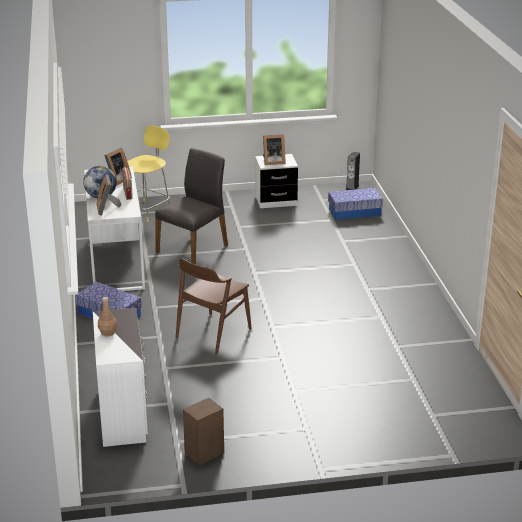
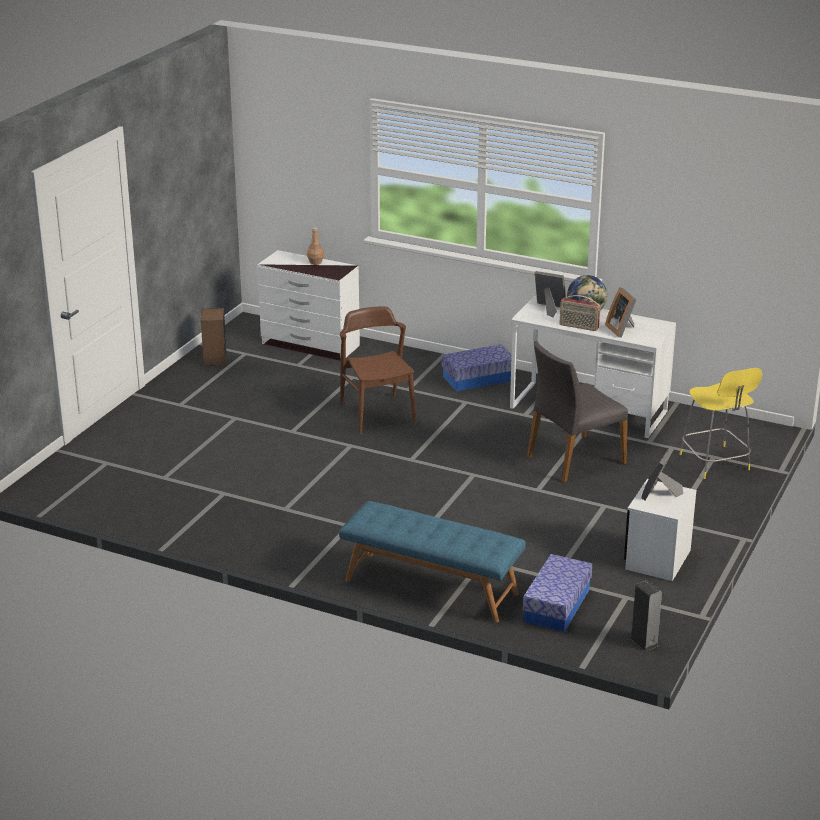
camera: 125 degrees right, 0 degrees up
(193, 248) = (574, 459): grey chair -> grey chair turned 75 degrees clockwise
(389, 245) = (430, 587): none -> blue bench

